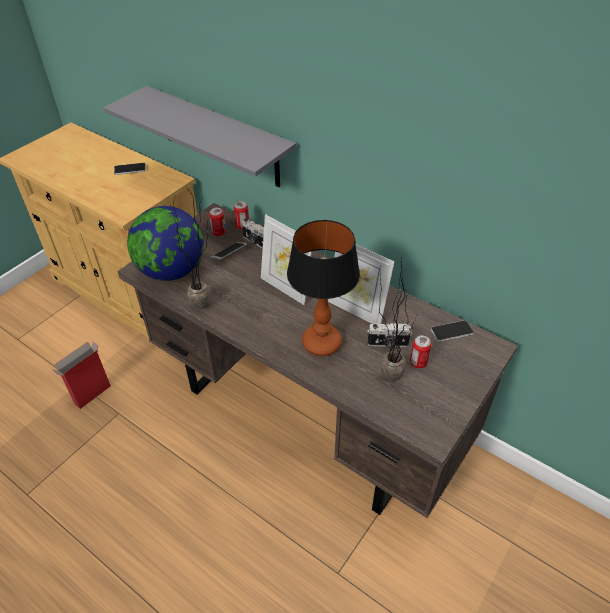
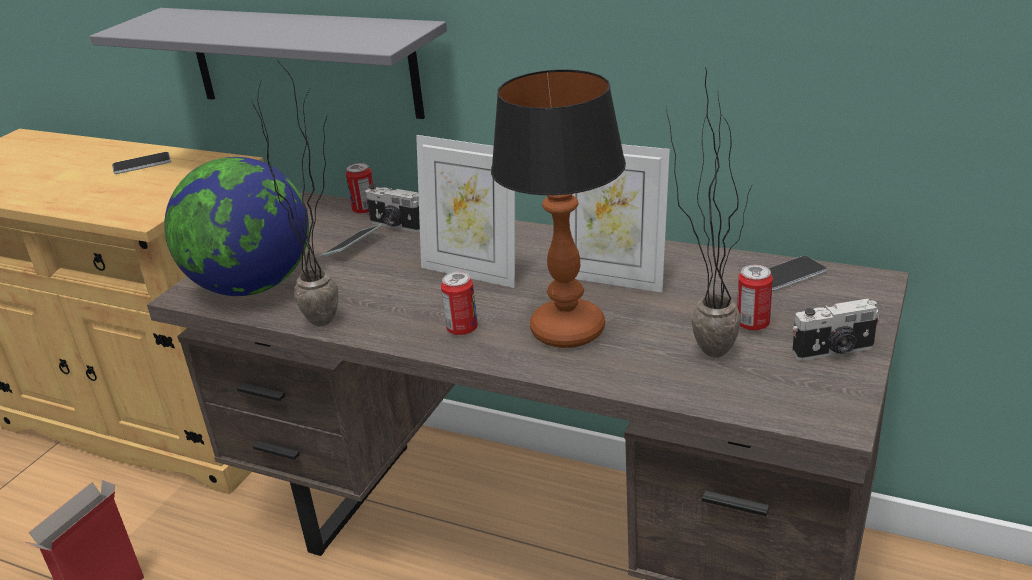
camera: 10 degrees left, 15 degrees down
(219, 232) = (325, 225): can -> can (462, 329)
(388, 344) = (687, 310): camera -> camera (834, 351)

